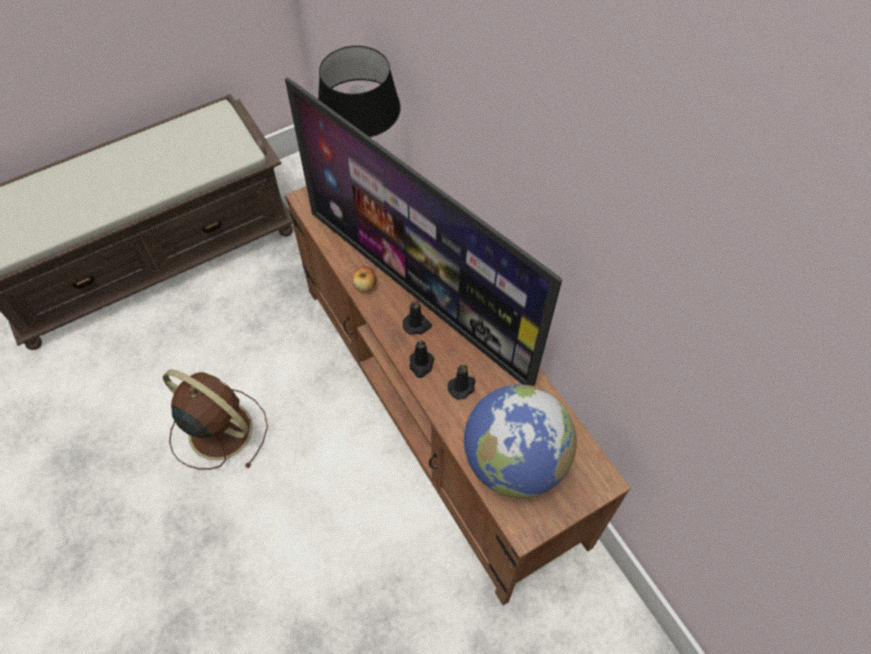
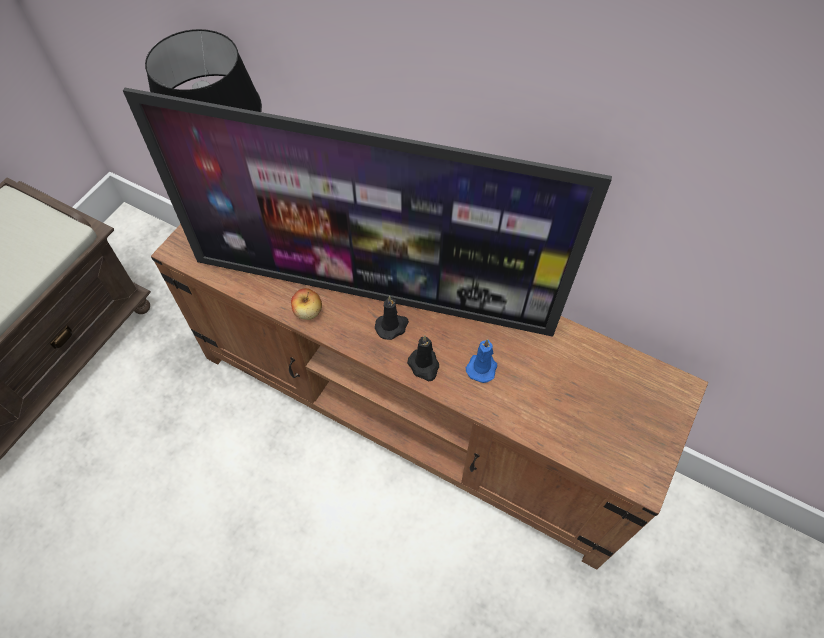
camera: 30 degrees left, 0 degrees up
(218, 429) = (191, 558): brown fan -> none
(462, 387) = (482, 367): black candle -> blue candle
(514, 461) = (585, 415): globe -> none

